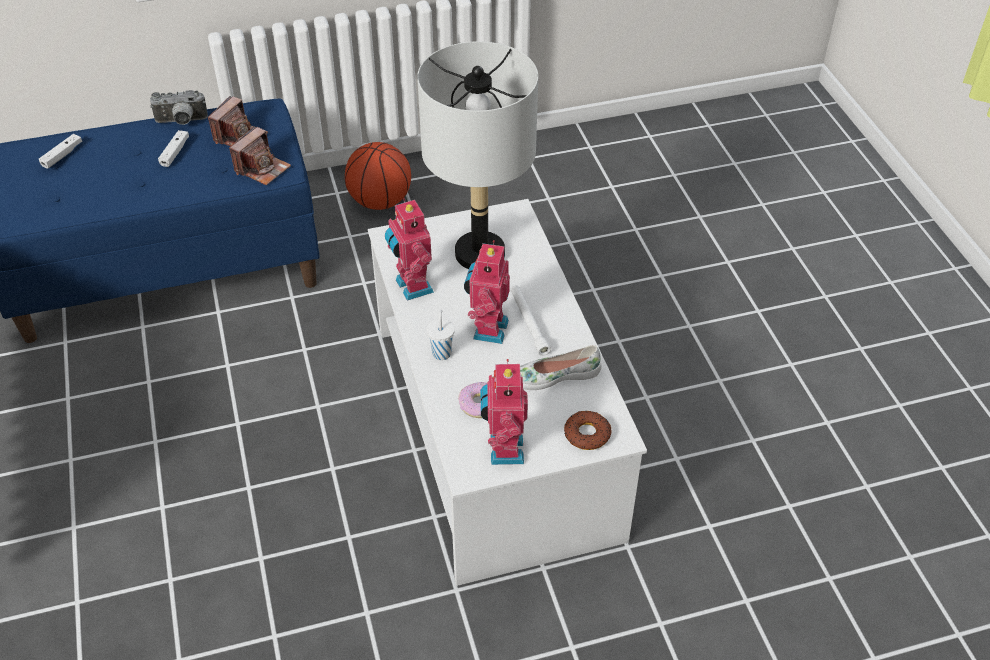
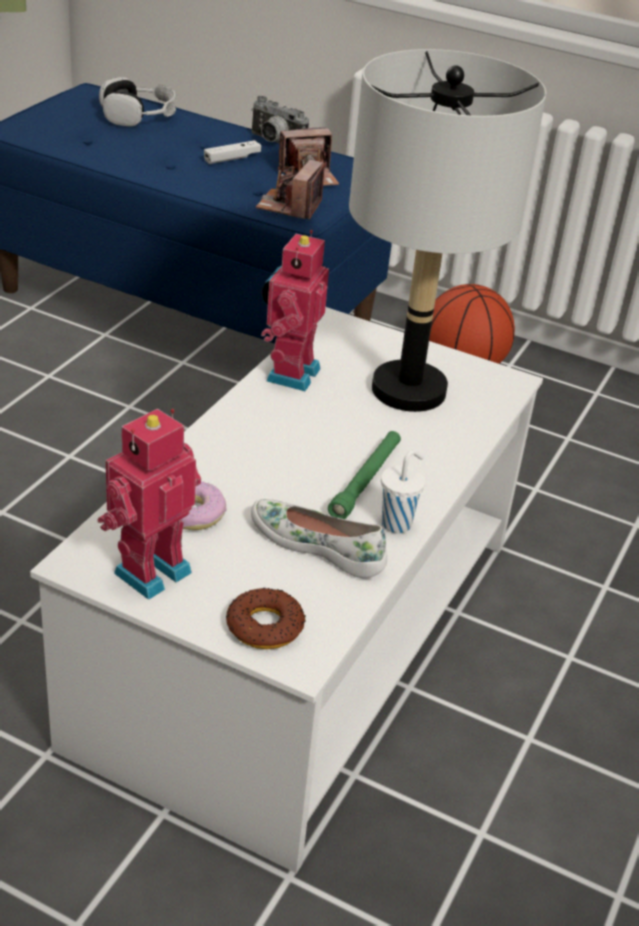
camera: 40 degrees right, 10 degrees down
(62, 155) = (138, 116): white game controller -> headphones
(262, 169) = (290, 206): camera -> camera turned 120 degrees clockwise
(441, 352) = (229, 444): white cup -> white cup (398, 523)
(487, 329) = (311, 456): toy robot -> none
(529, 323) = (366, 480): white flashlight -> green flashlight

